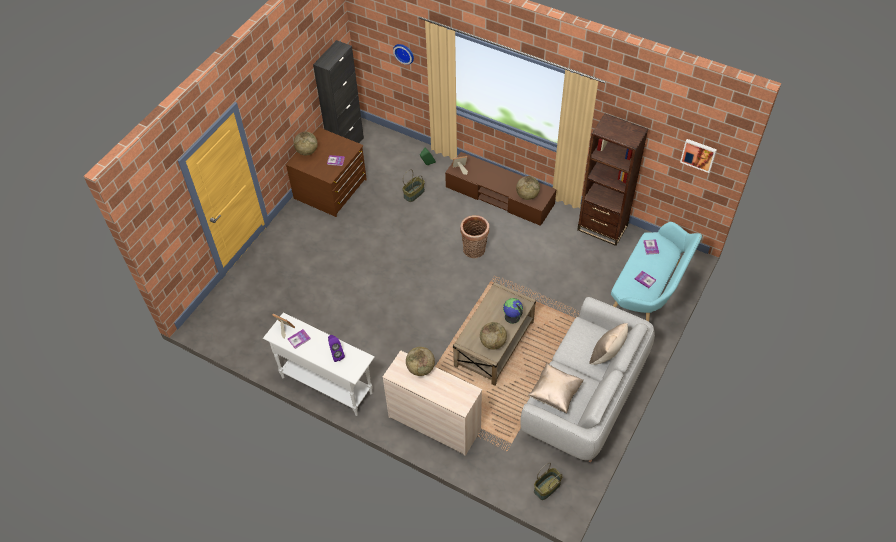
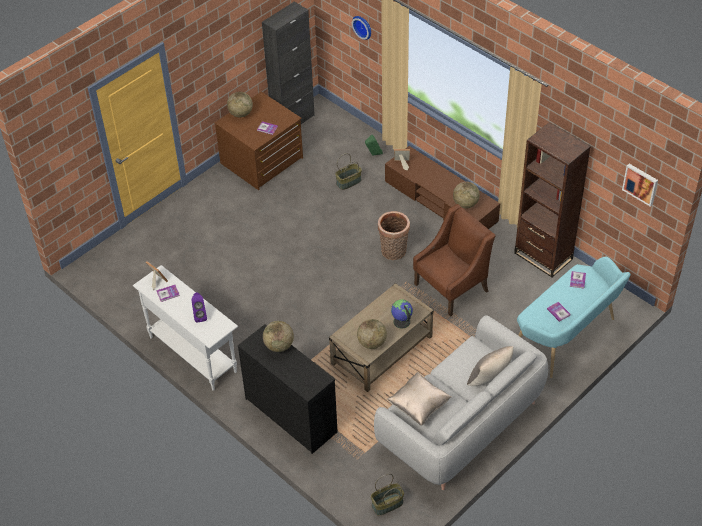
camera: 15 degrees right, 5 degrees down
(435, 423) = (291, 415): beige dresser -> black dresser
(535, 272) = (452, 287): none -> brown armchair

